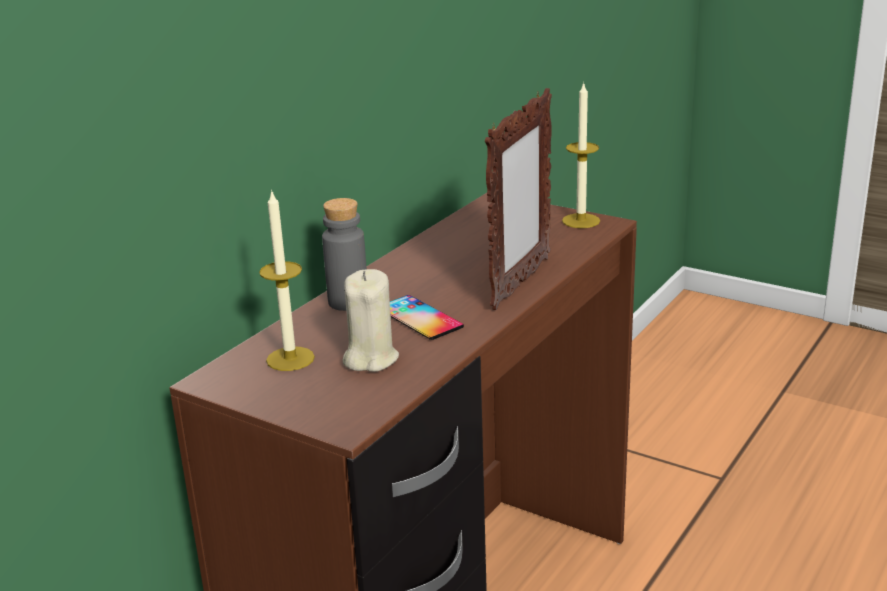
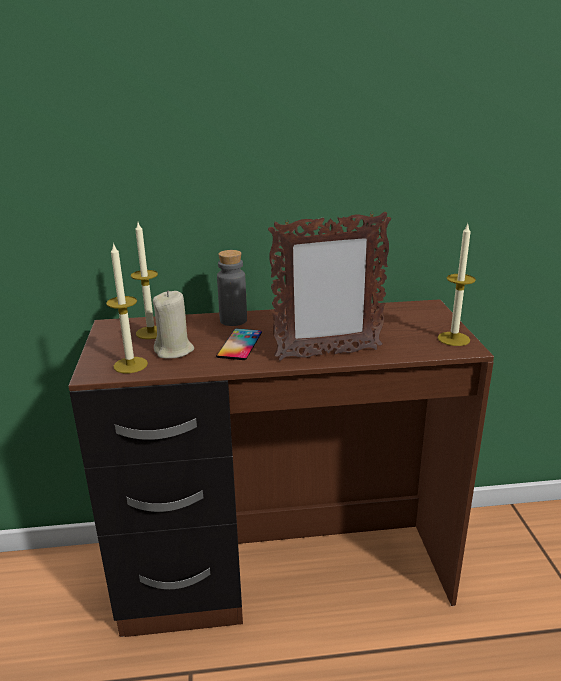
camera: 50 degrees right, 0 degrees up
(364, 395) = (130, 365): none -> candle

